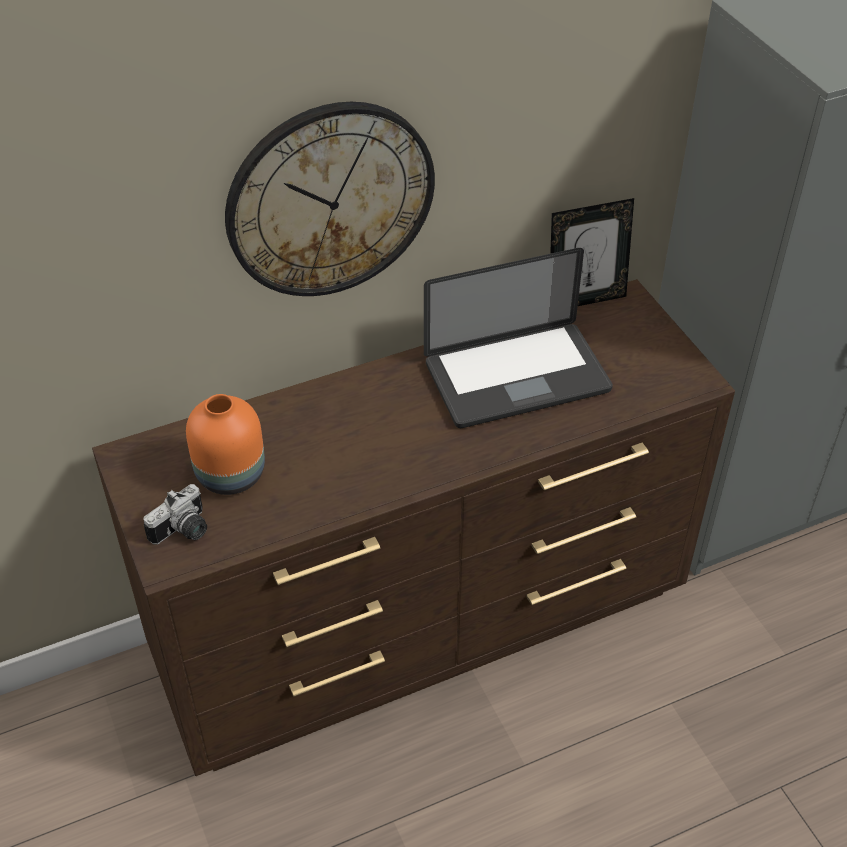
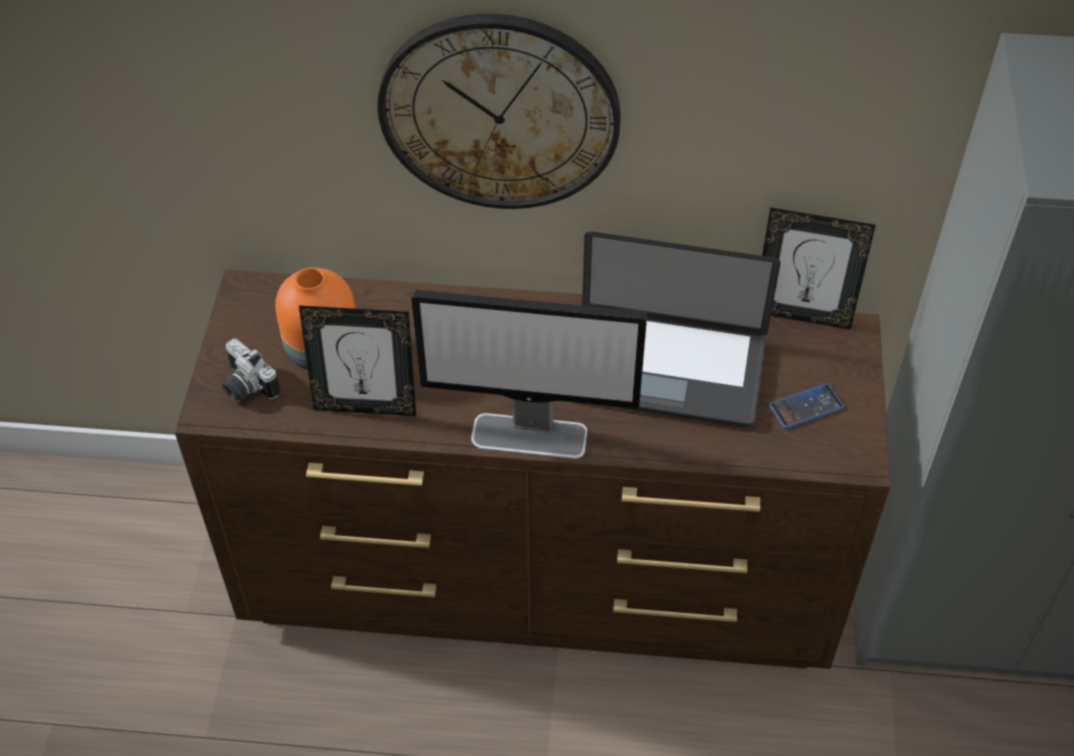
camera: 30 degrees right, 5 degrees up
(184, 531) = (245, 387): camera -> camera turned 60 degrees clockwise
(301, 502) = (366, 406): none -> picture frame
(452, 467) = (531, 436): none -> monitor
(637, 361) = (806, 407): none -> phone

